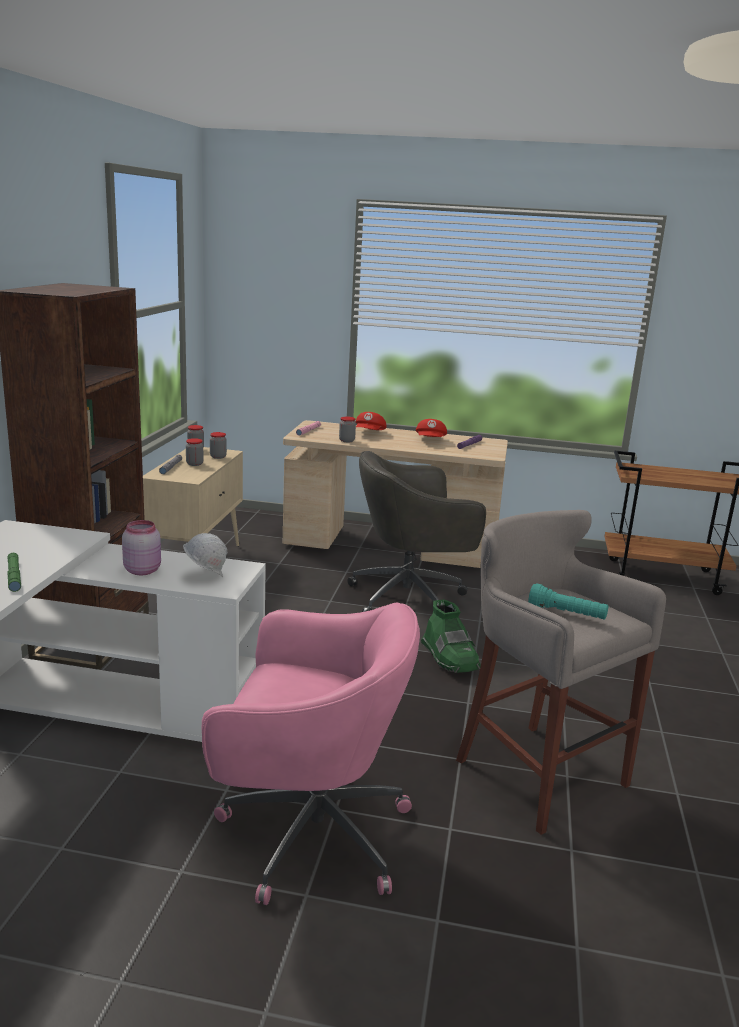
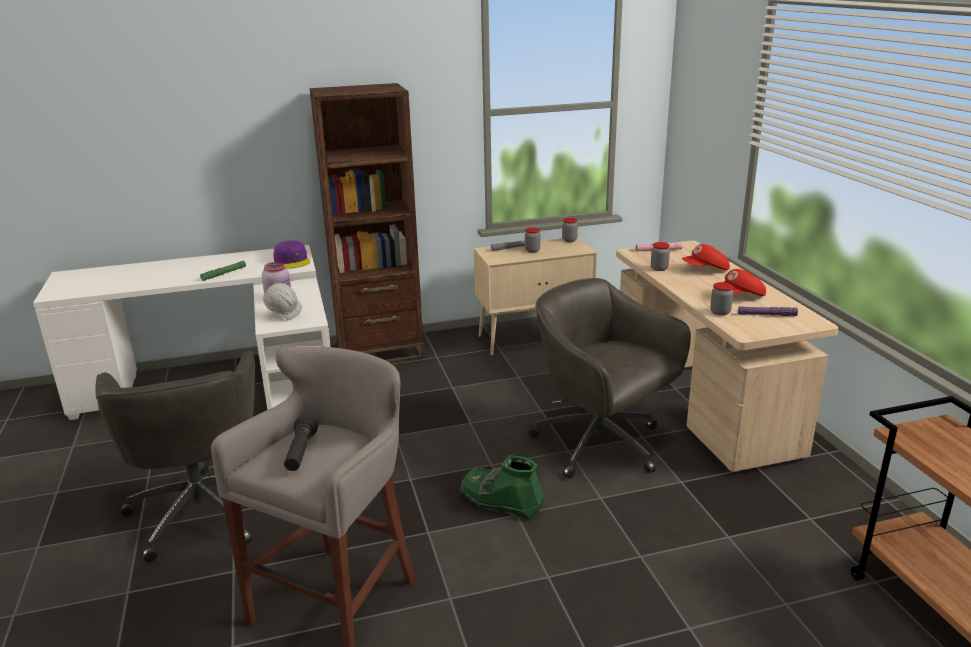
camera: 65 degrees right, 5 degrees up
(50, 536) = (292, 261): none -> purple cap
(218, 457) = (564, 251): jar -> jar (720, 312)
(309, 833) = (202, 509): pink office chair -> grey office chair
(450, 658) = (501, 501): green boot -> green boot turned 75 degrees clockwise
(566, 614) = (301, 453): turquoise flashlight -> black flashlight

